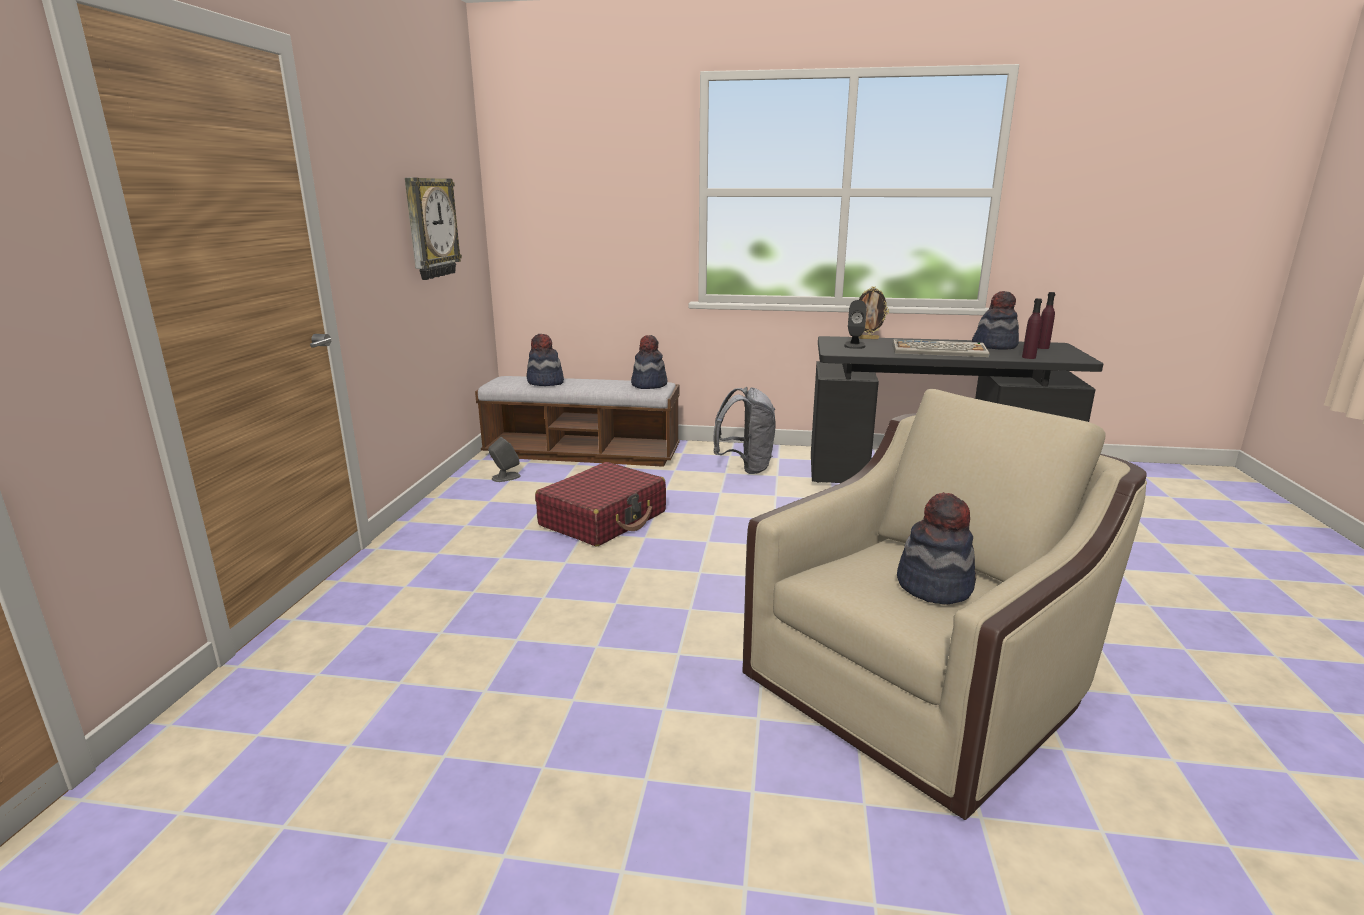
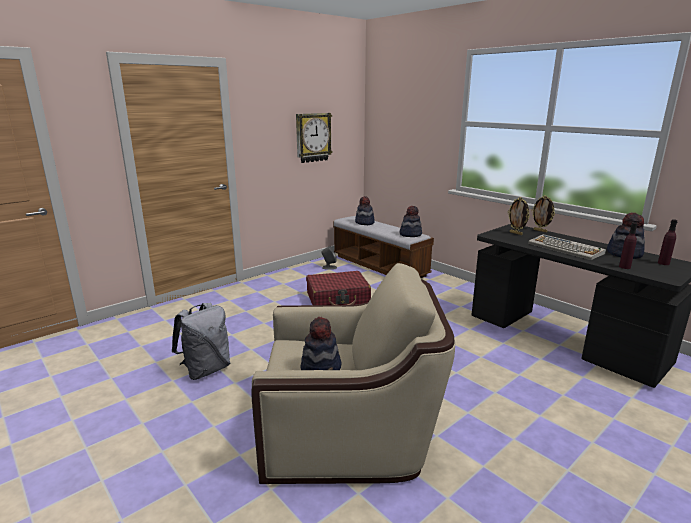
camera: 40 degrees right, 0 degrees up
(745, 467) = (450, 296): grey backpack -> grey backpack (206, 370)
(854, 345) = (516, 233): black speaker -> picture frame

